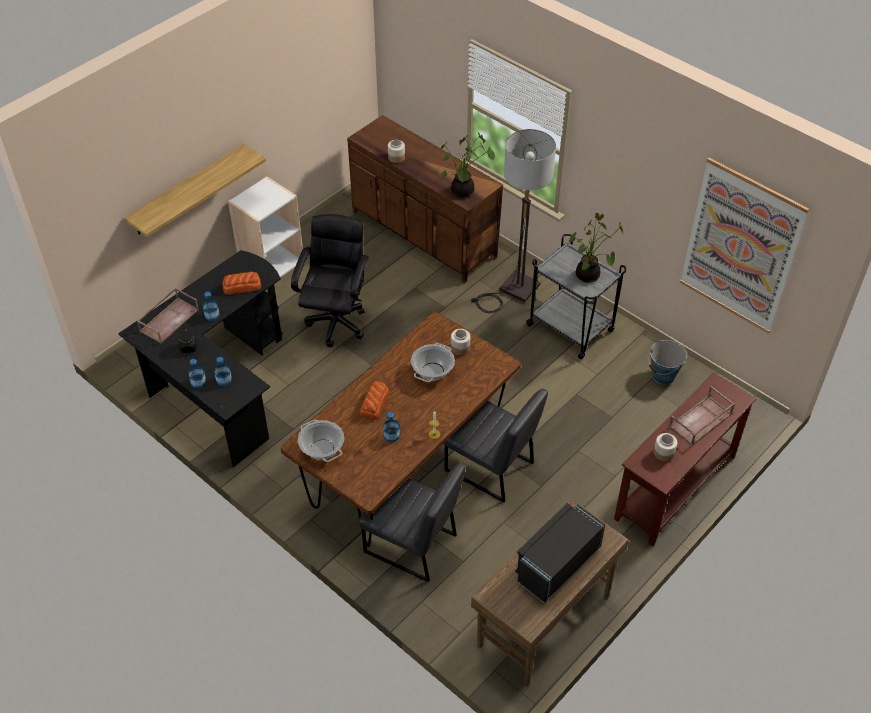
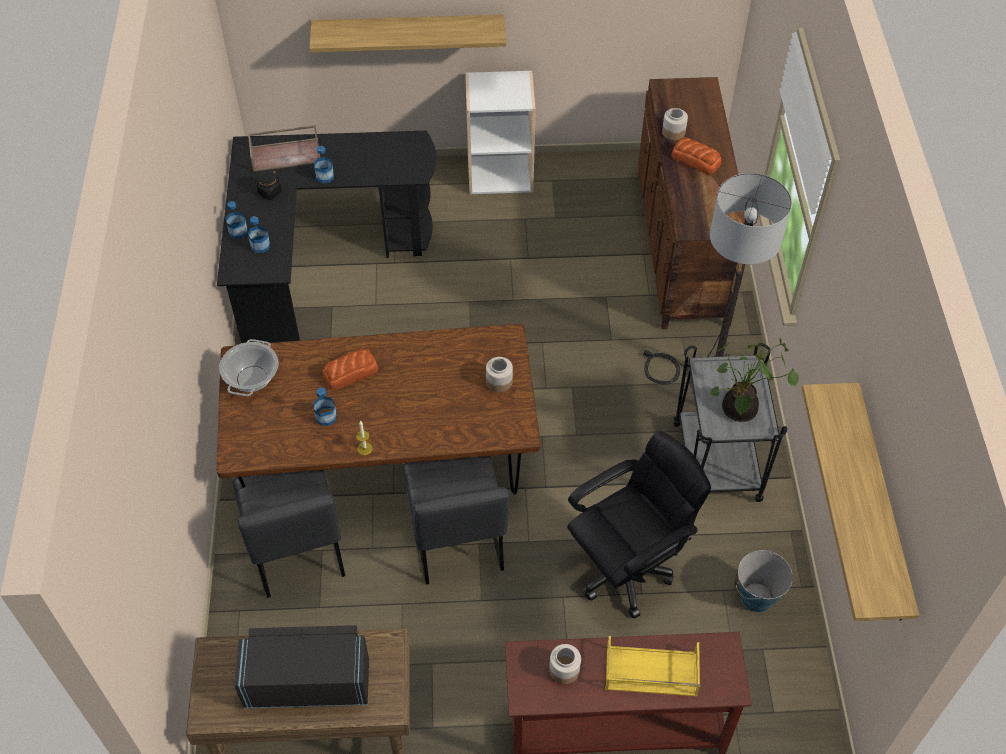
camera: 45 degrees right, 5 degrees up
(241, 286) = (383, 167): bread -> bread (695, 160)
(337, 321) = (491, 275): black office chair -> black office chair (628, 570)
(432, 371) = (442, 384): cooking pot -> none
(463, 192) = (696, 217): potted plant -> none
(700, 421) = (650, 672): brown tray -> yellow tray
(740, 247) = (881, 504): picture -> shelf

